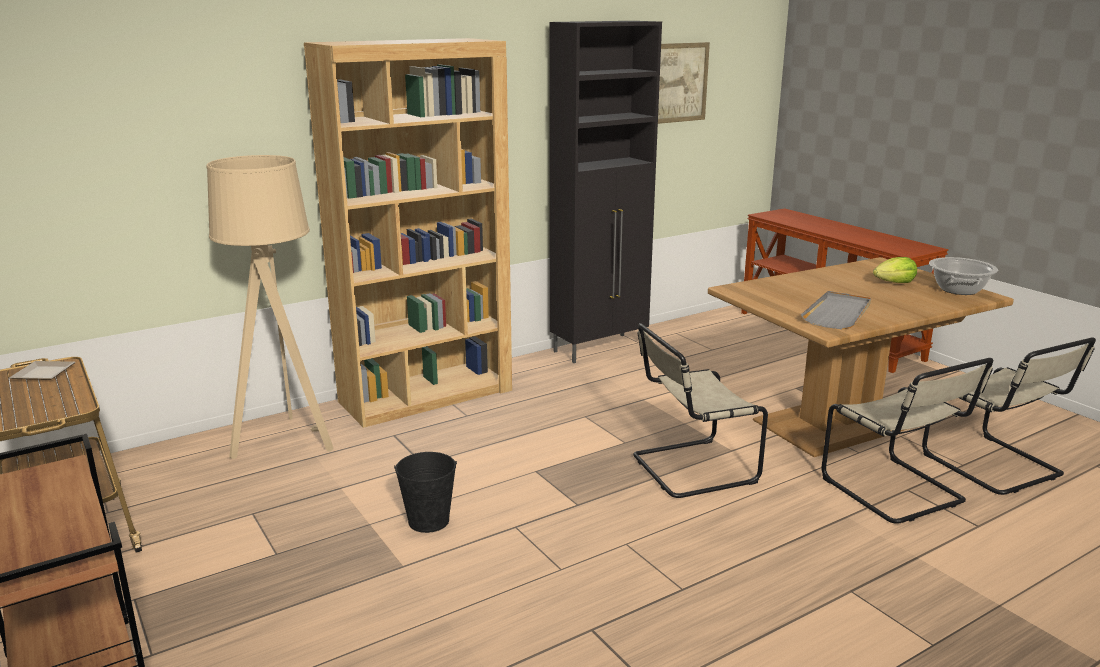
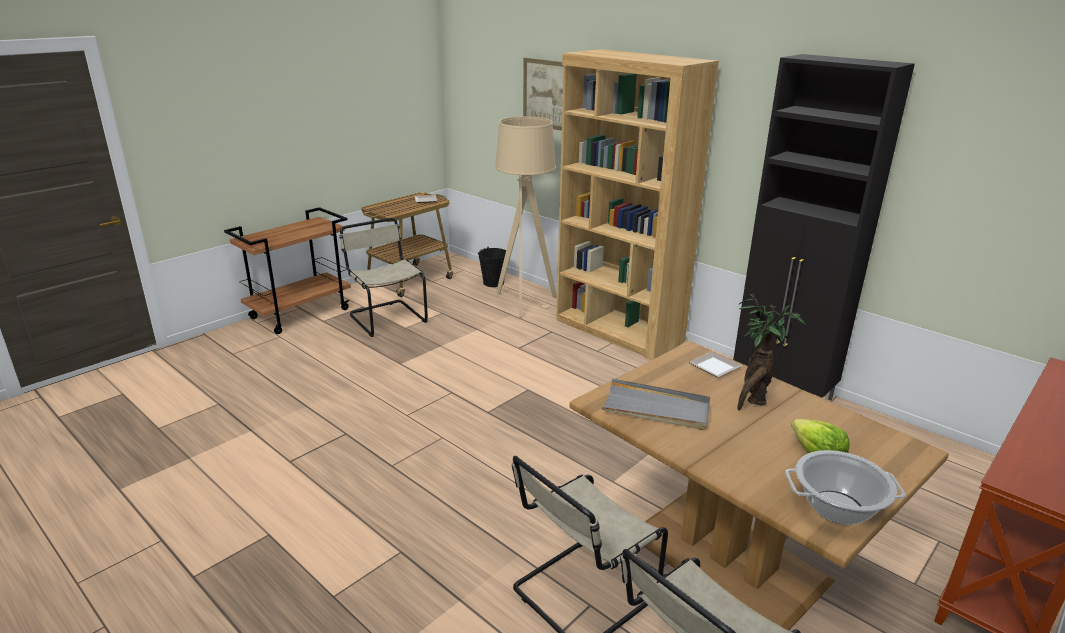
camera: 75 degrees right, 5 degrees up
(428, 520) = (449, 362): black bucket -> black bucket (493, 283)
(676, 83) = (982, 150): picture -> picture (548, 94)
(689, 469) = (564, 459): beige chair -> beige chair (386, 317)
(762, 287) = (713, 367): none -> plate
(818, 285) = (754, 399): none -> potted plant

